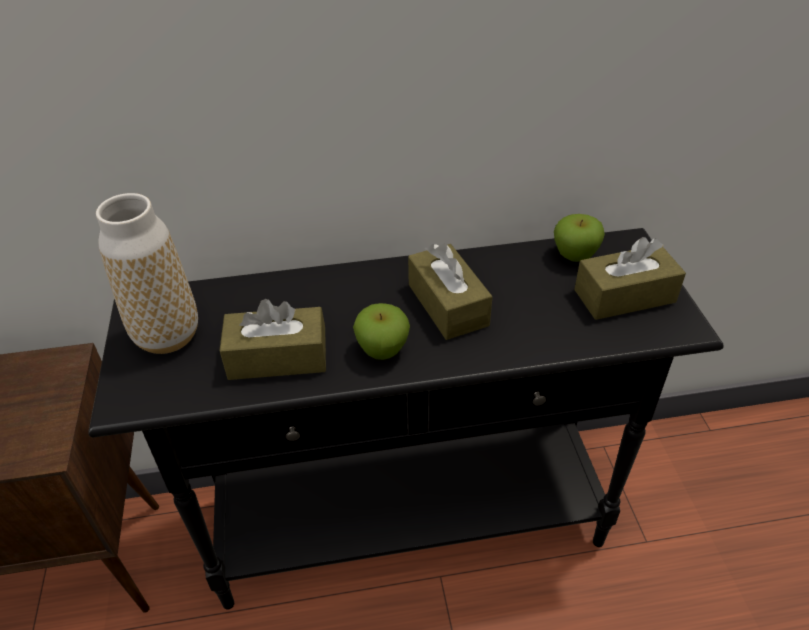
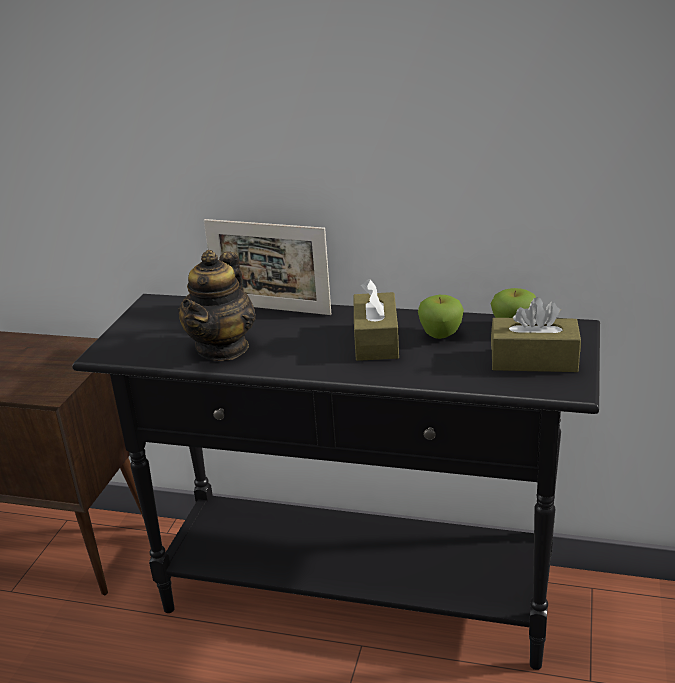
camera: 25 degrees right, 15 degrees down
(167, 336) = (157, 323): vase -> none
(277, 357) = (223, 348): brown tissue box -> teapot
(298, 281) = (272, 308): none -> picture frame
(382, 350) = (302, 358): apple -> apple (440, 335)

